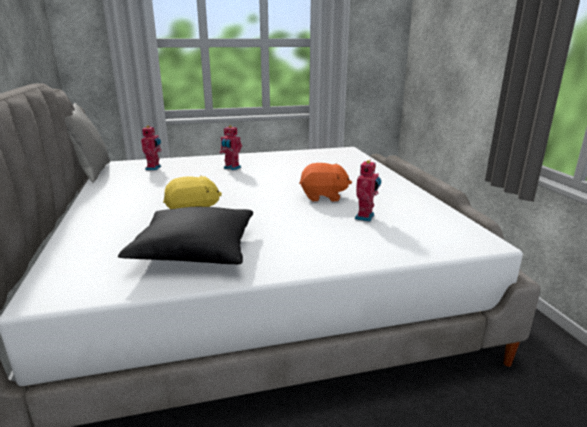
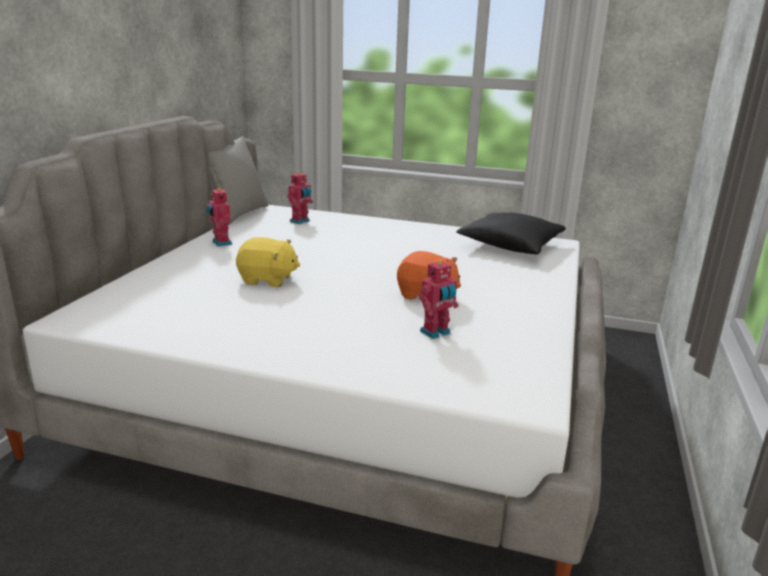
camera: 30 degrees right, 0 degrees up
(195, 251) = (218, 317): black pillow -> black pillow (510, 246)
(231, 168) = (378, 238): toy robot -> toy robot (220, 243)

